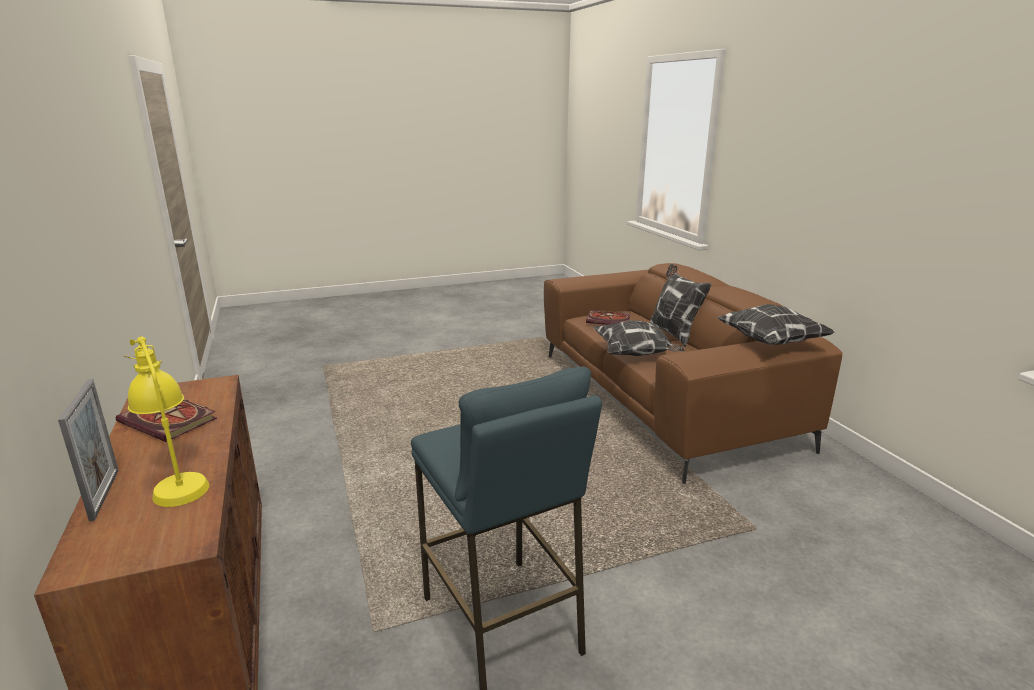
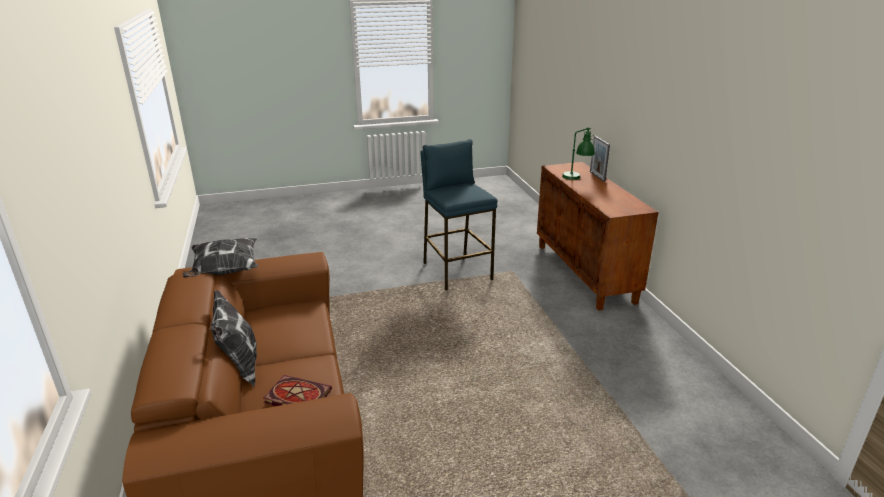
camera: 175 degrees left, 5 degrees up
(171, 421) = (610, 196): book -> none
(175, 481) = (577, 179): yellow table lamp -> green table lamp
(635, 355) = (312, 334): pillow -> none

